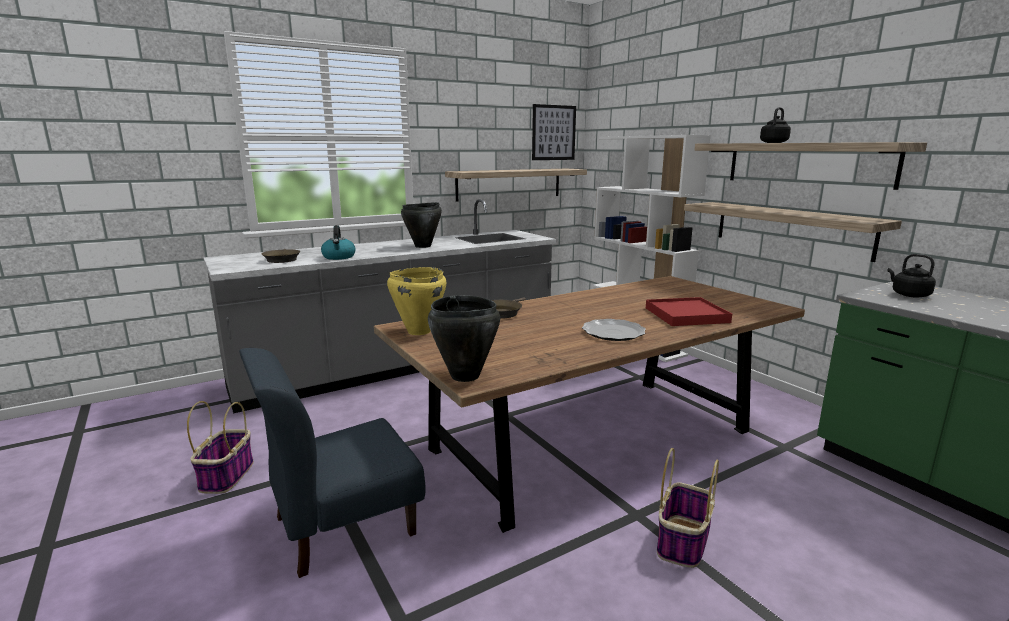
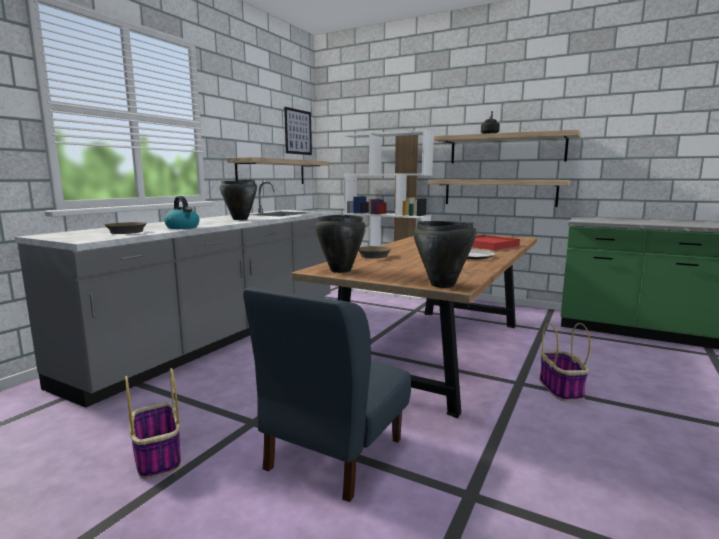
camera: 30 degrees left, 5 degrees down
(418, 331) = (340, 270): yellow cooking pot -> black cooking pot
(908, 295) = (596, 219): black kettle -> none

